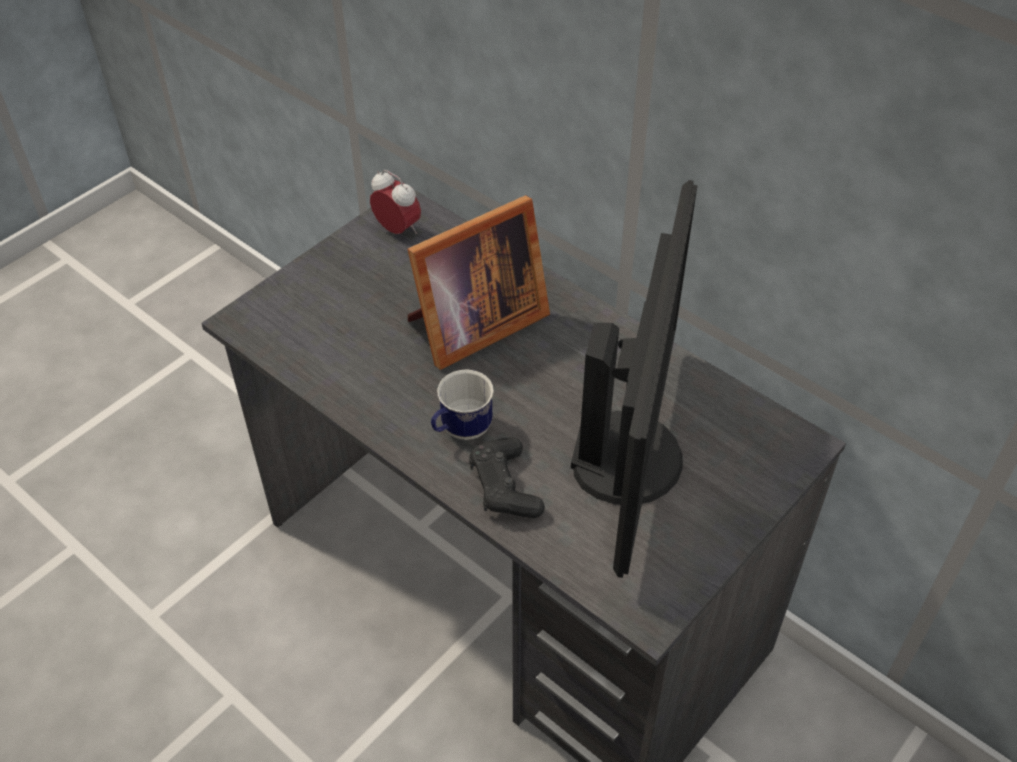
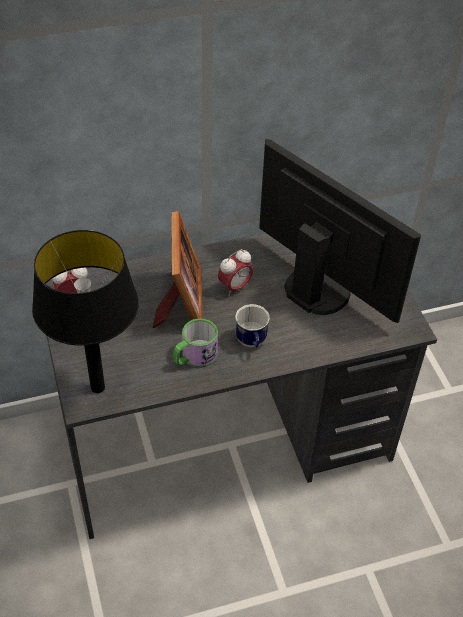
camera: 60 degrees left, 0 degrees up
(273, 321) = (97, 388): none -> black table lamp
(389, 384) = (194, 357): none -> mug
(505, 487) = (302, 343): black game controller -> none
(549, 365) = (235, 287): none -> alarm clock

